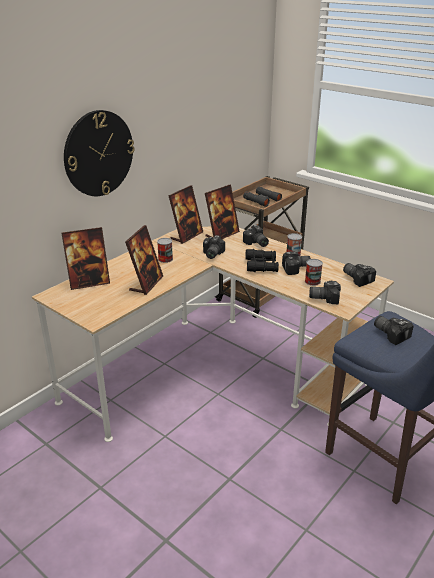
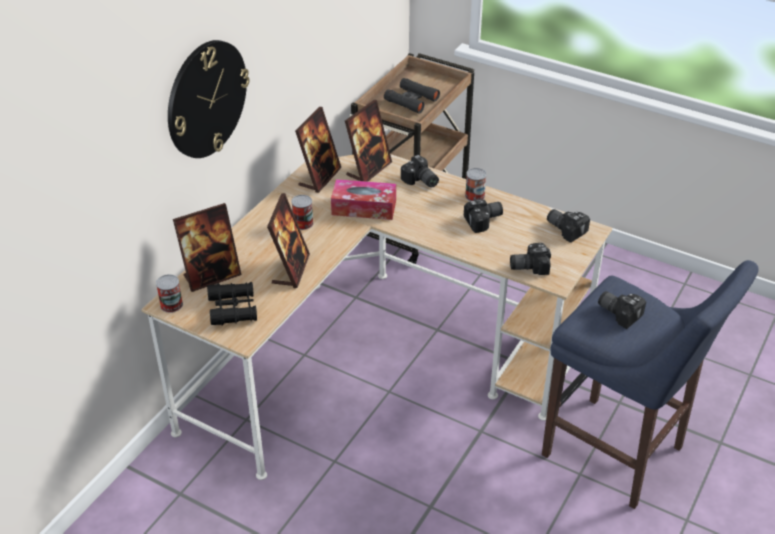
camera: 10 degrees left, 10 degrees up
(211, 254) = (364, 207): camera -> tissue box
(261, 265) = (437, 220): black binoculars -> black binoculars (233, 309)
(312, 281) = (509, 240): can -> can (171, 305)

